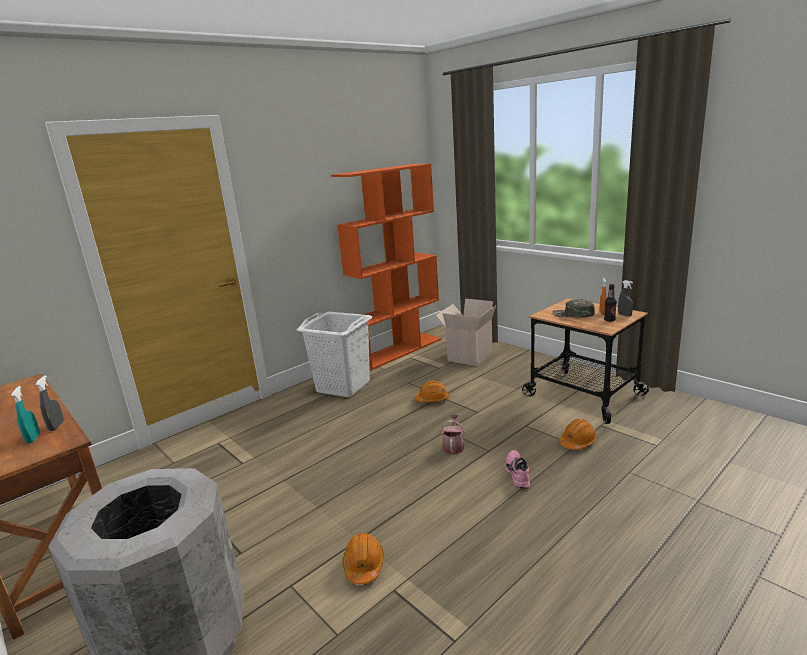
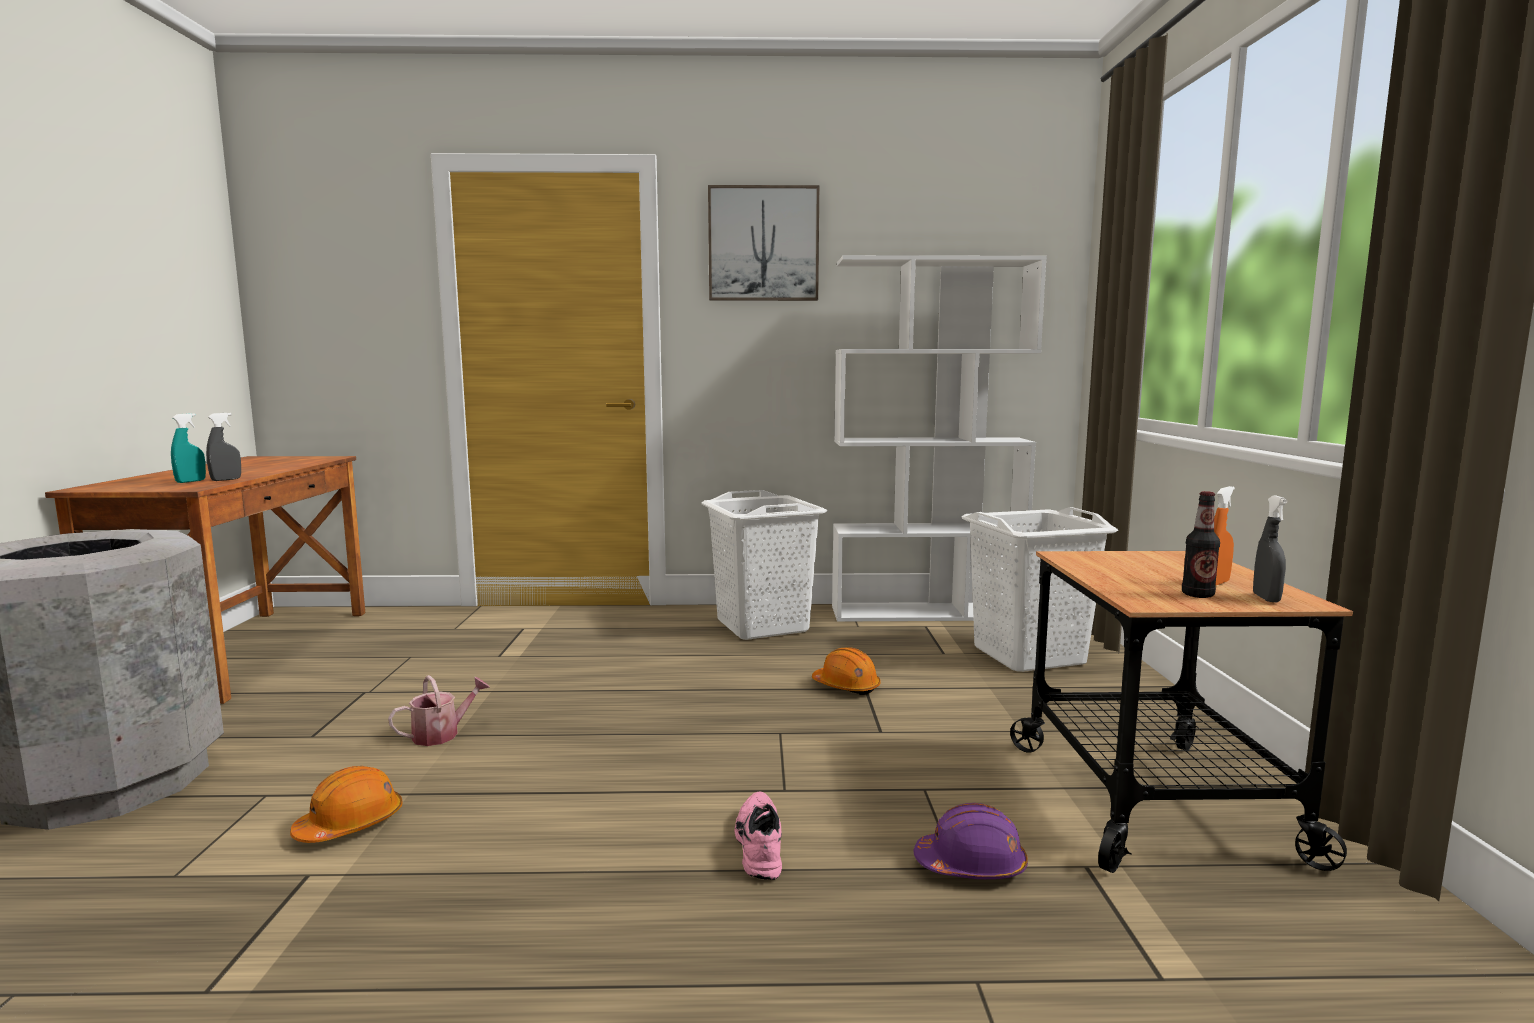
camera: 40 degrees right, 10 degrees down
(290, 167) = (763, 244): none -> picture
(399, 350) = (927, 612): orange bookcase -> white bookcase
(453, 446) = (747, 756): watering can -> watering can (442, 734)
(469, 356) = (1030, 655): cardboard box -> white laundry basket
(516, 473) = (757, 844): pink shoe -> pink shoe turned 45 degrees counterclockwise
(573, 314) = (1138, 569): green cap -> none
(577, 442) = (971, 865): orange hard hat -> purple hard hat

